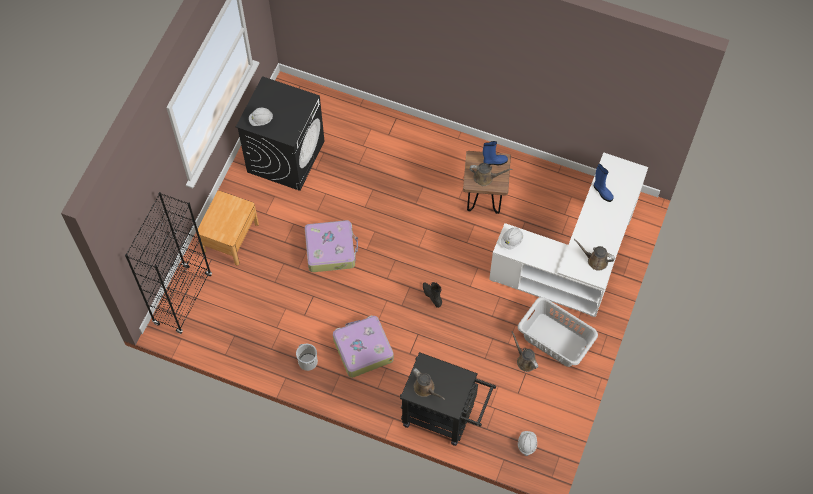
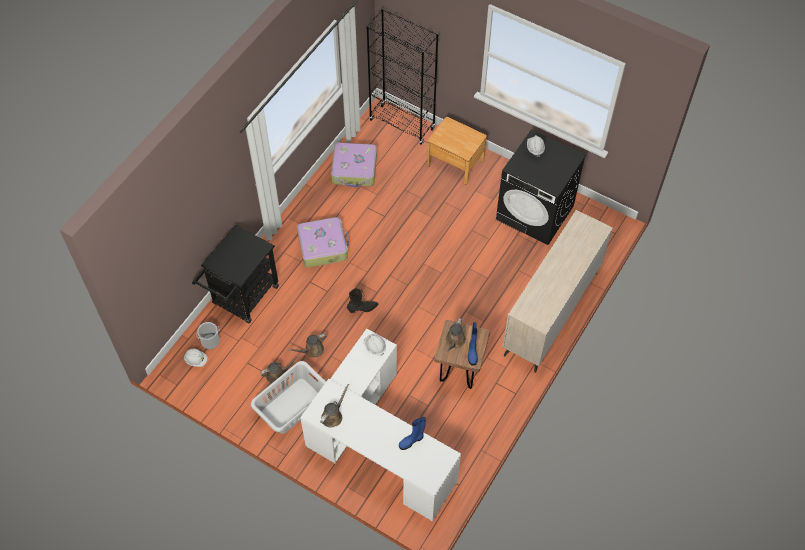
camera: 100 degrees right, 5 degrees down
(308, 362) = (322, 204): bucket -> bucket (210, 341)
(331, 249) = (428, 235): suitcase -> suitcase (354, 169)
(403, 132) = (550, 313): none -> beige dresser
(425, 388) = (237, 244): brown watering can -> brown watering can (312, 350)

